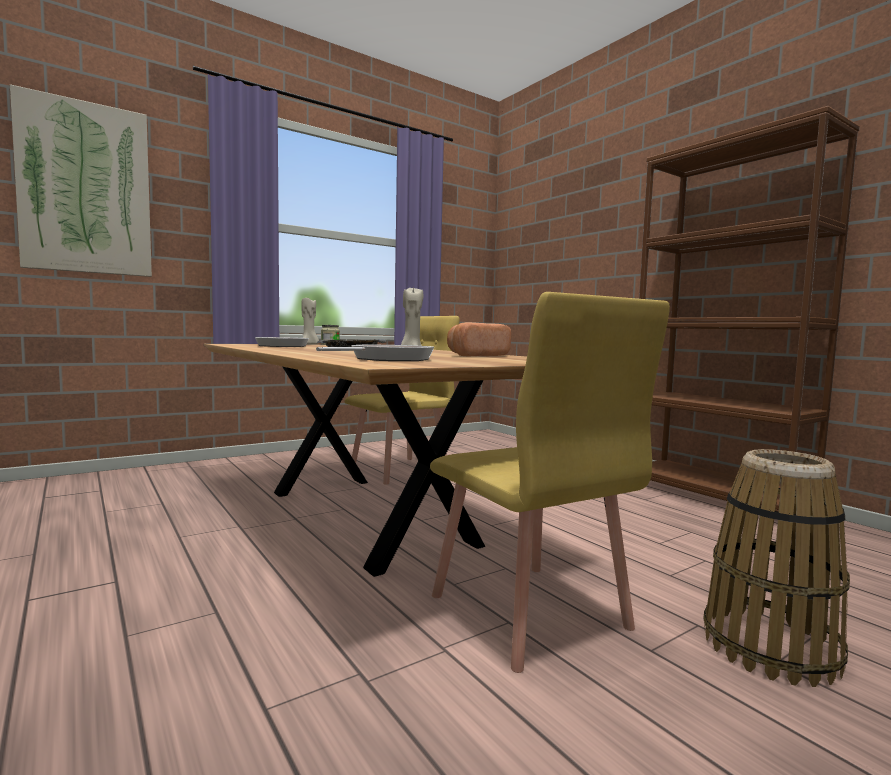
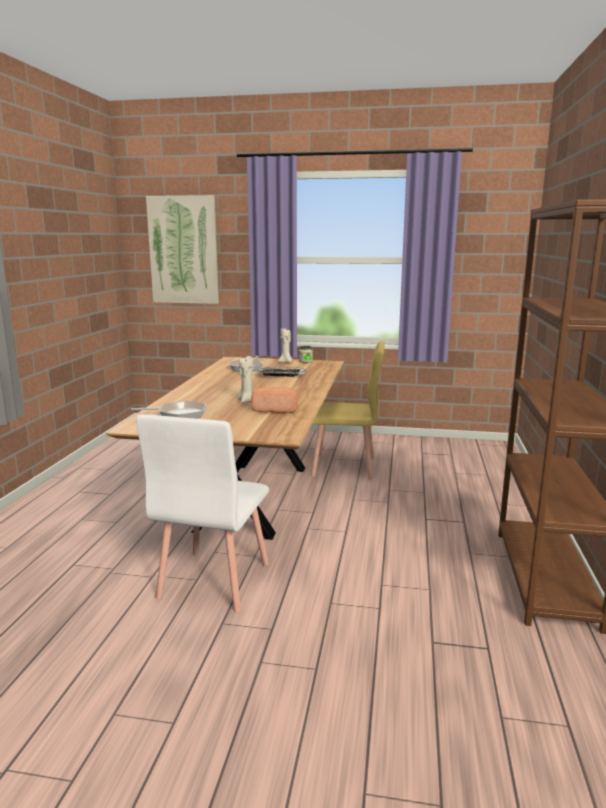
camera: 45 degrees right, 10 degrees up
(528, 612) = (213, 580): yellow chair -> white chair
(770, 647) = (277, 657): basket -> none

